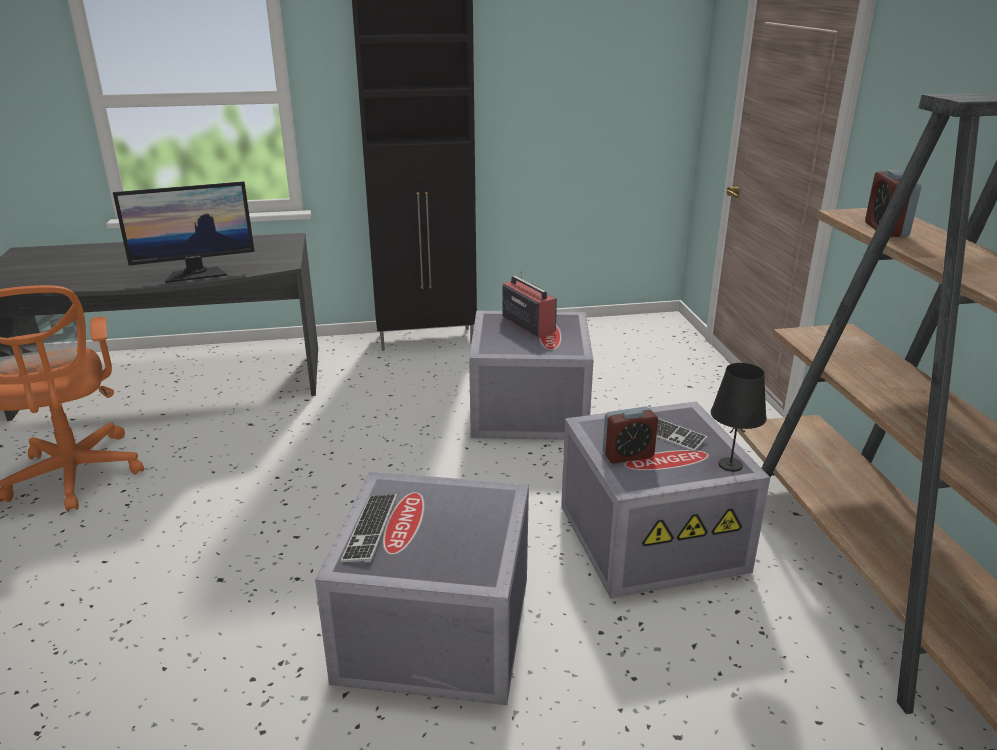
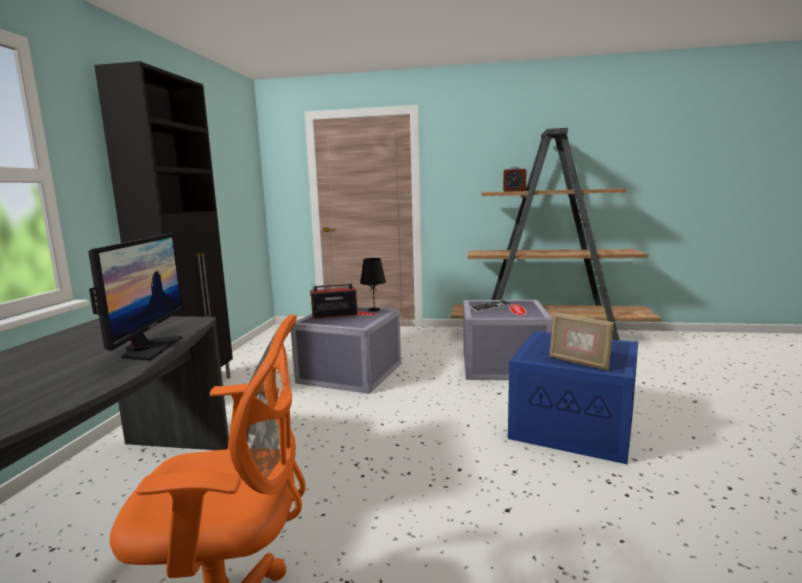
camera: 70 degrees left, 15 degrees down
(370, 529) = (578, 363): keyboard -> picture frame
(437, 630) = (575, 425): grey storage box -> blue storage box
(628, 455) = (511, 313): alarm clock -> none
(730, 465) = (525, 302): black table lamp -> black table lamp (374, 310)

